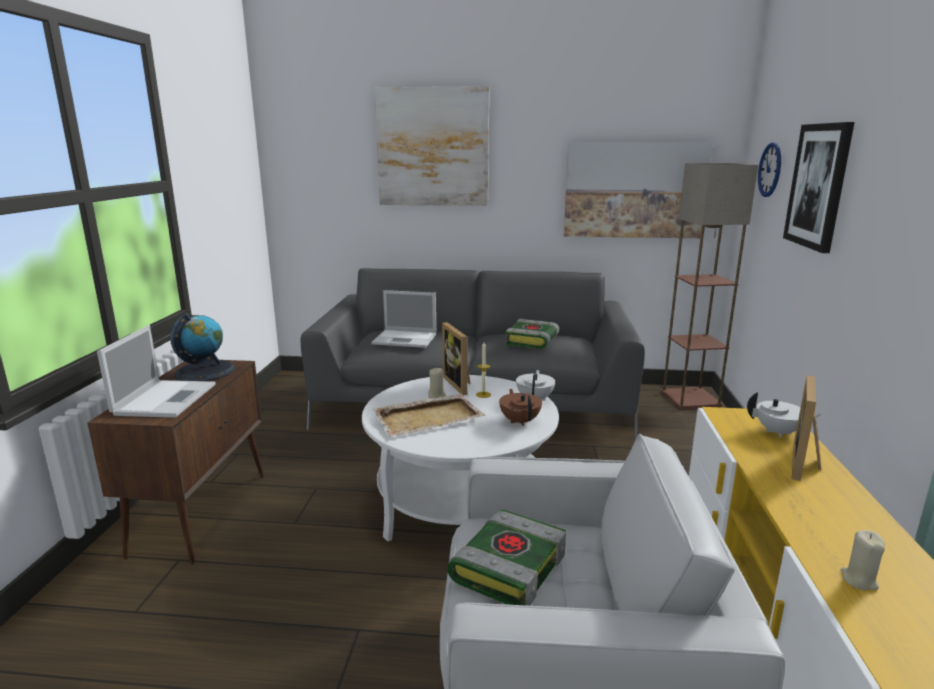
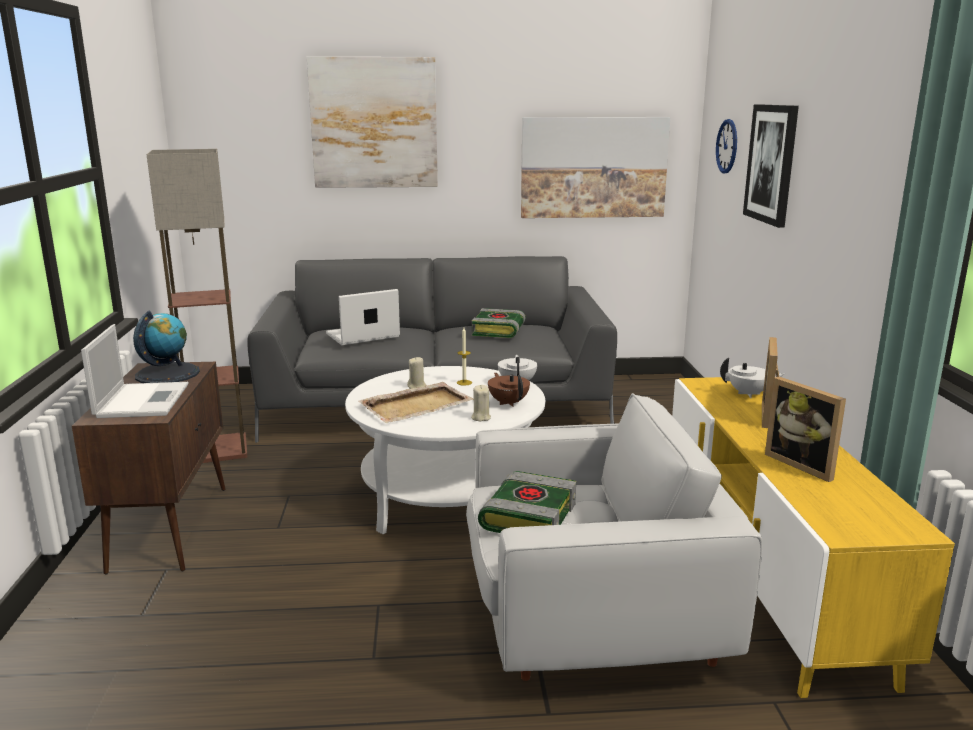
camera: 10 degrees left, 0 degrees up
(406, 339) = (361, 336): laptop -> laptop turned 150 degrees clockwise
(460, 384) = (437, 375): picture frame -> picture frame (803, 464)
(691, 399) = (662, 386): floor lamp -> floor lamp (218, 450)
(859, 580) = (815, 488): beige candle -> beige candle (480, 417)

